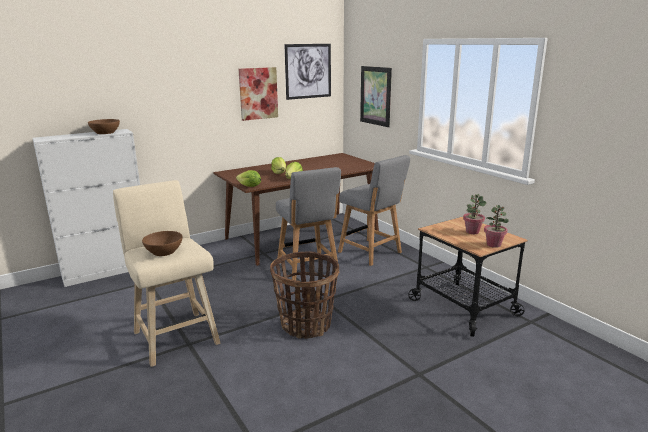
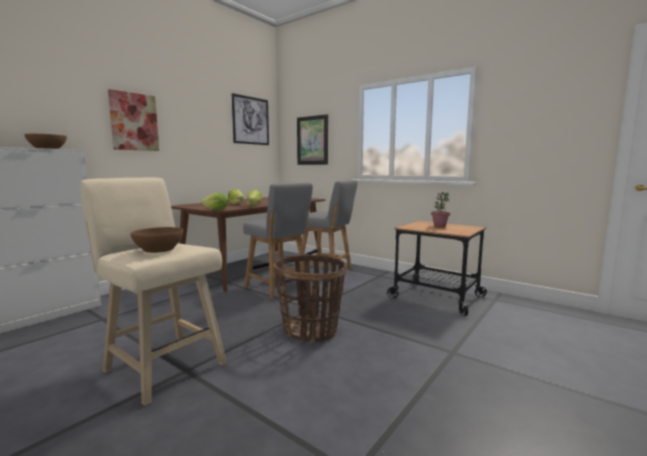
camera: 20 degrees left, 10 degrees down
(258, 93) = (209, 133): picture -> picture (134, 122)
(494, 245) = (468, 230): potted plant -> none

